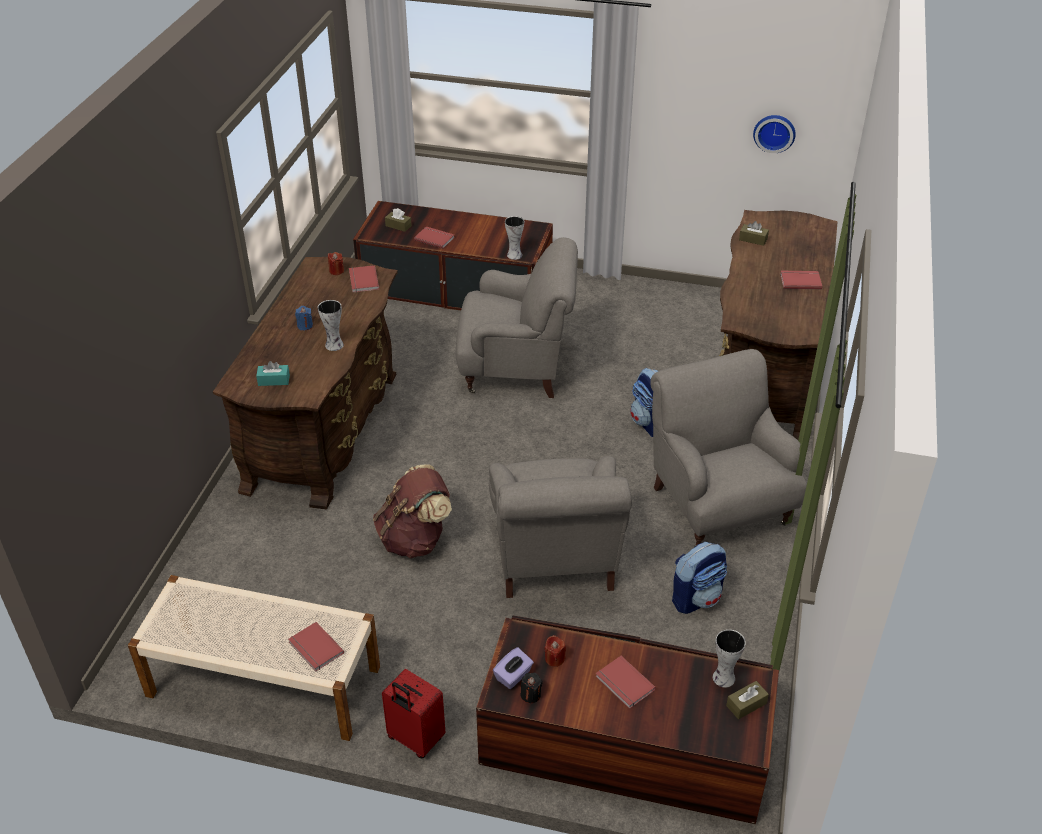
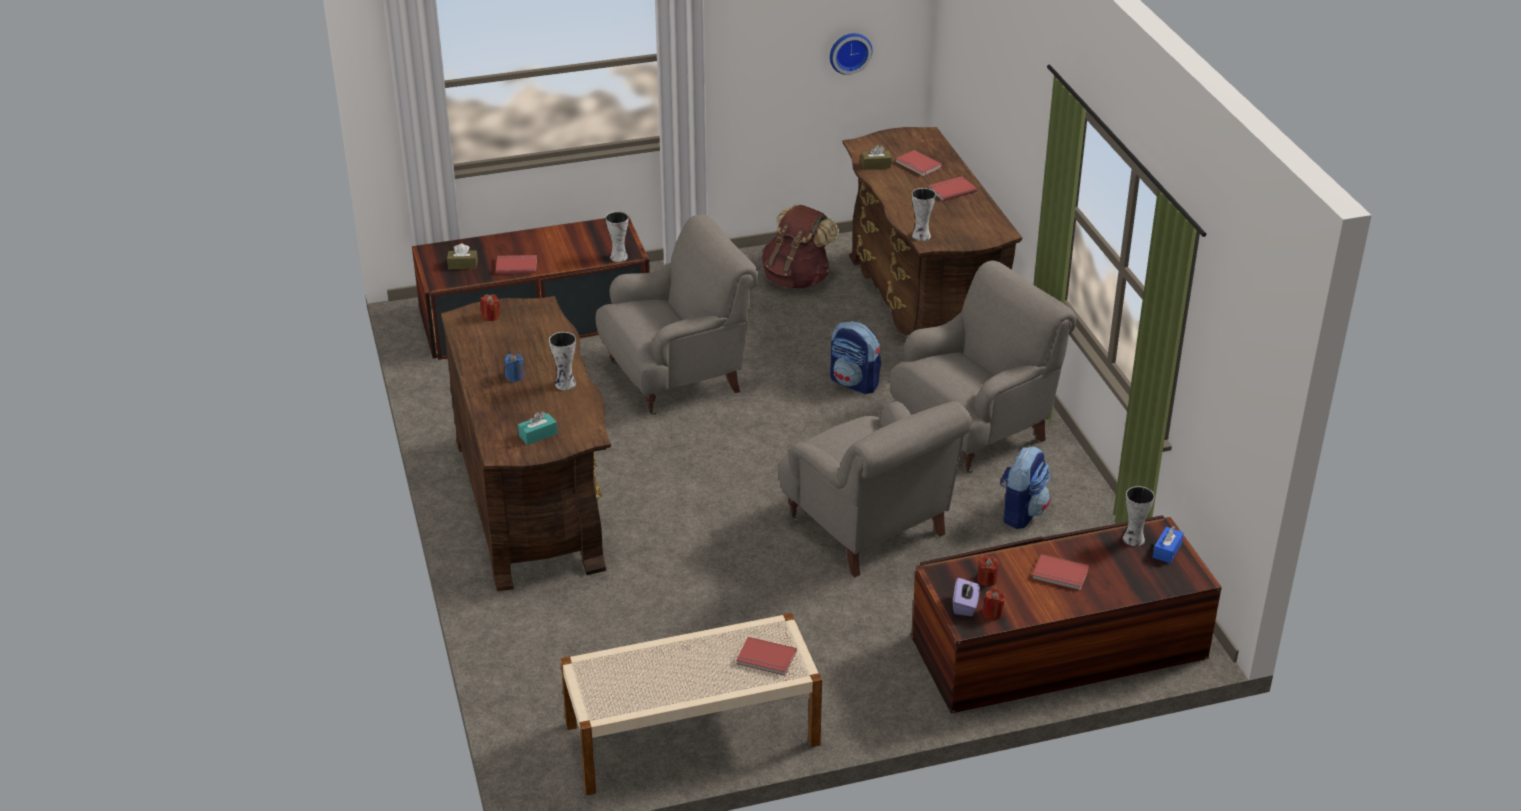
camera: 30 degrees left, 5 degrees down
(362, 280) = (529, 317): red book -> red book (917, 165)
(415, 539) = (721, 562): brown backpack -> brown backpack (797, 279)
(415, 739) = (878, 719): red suitcase -> none
(531, 695) = (993, 613): black candle -> red candle
(718, 504) = (975, 430): grey armchair -> grey armchair turned 105 degrees clockwise
(735, 314) = (920, 236): none -> vase
(746, 704) = (1167, 550): brown tissue box -> blue tissue box

